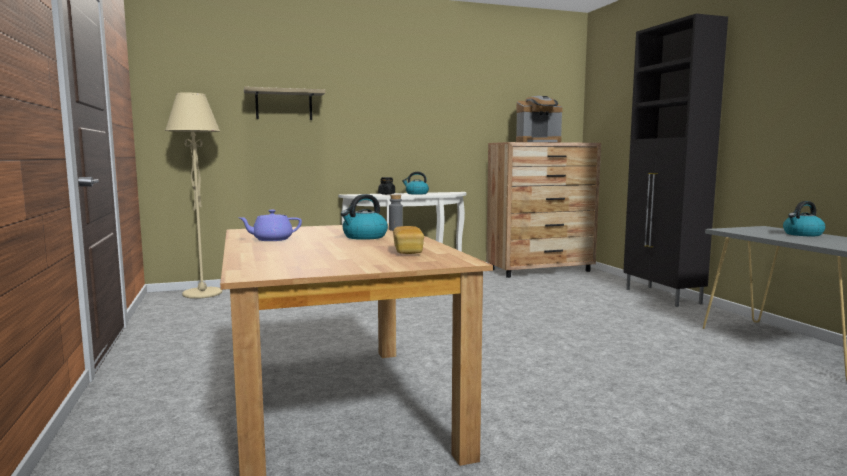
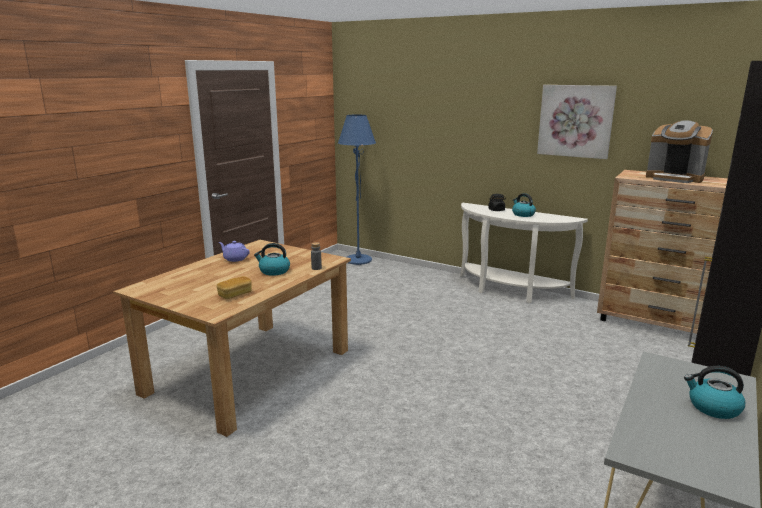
camera: 50 degrees right, 10 degrees up
(202, 294) = (358, 260): beige floor lamp -> blue floor lamp
(284, 105) = (427, 121): shelf -> none
(443, 101) = (575, 121): none -> picture

